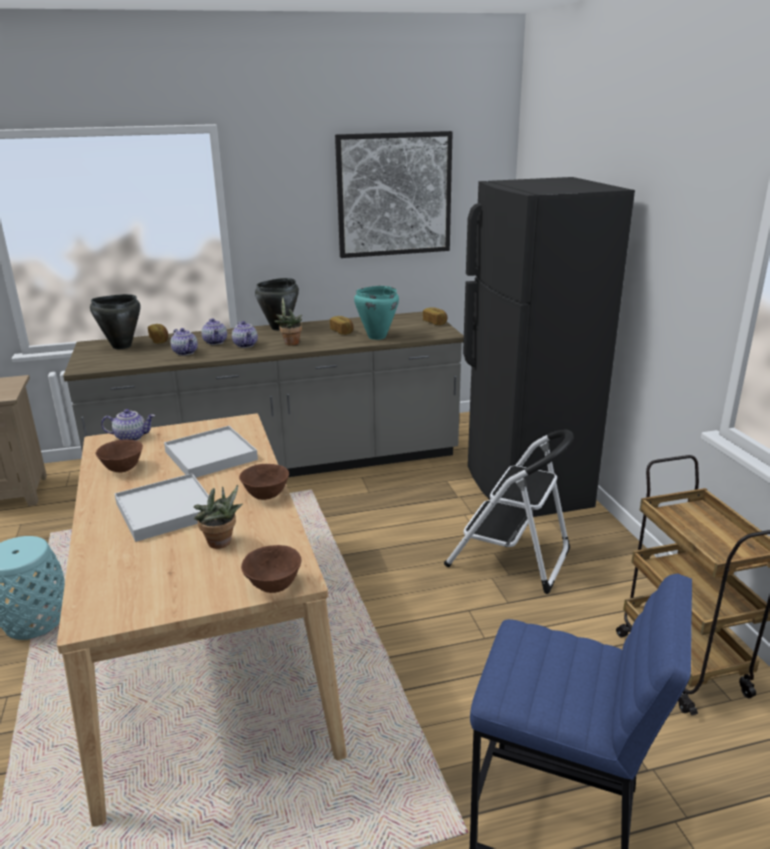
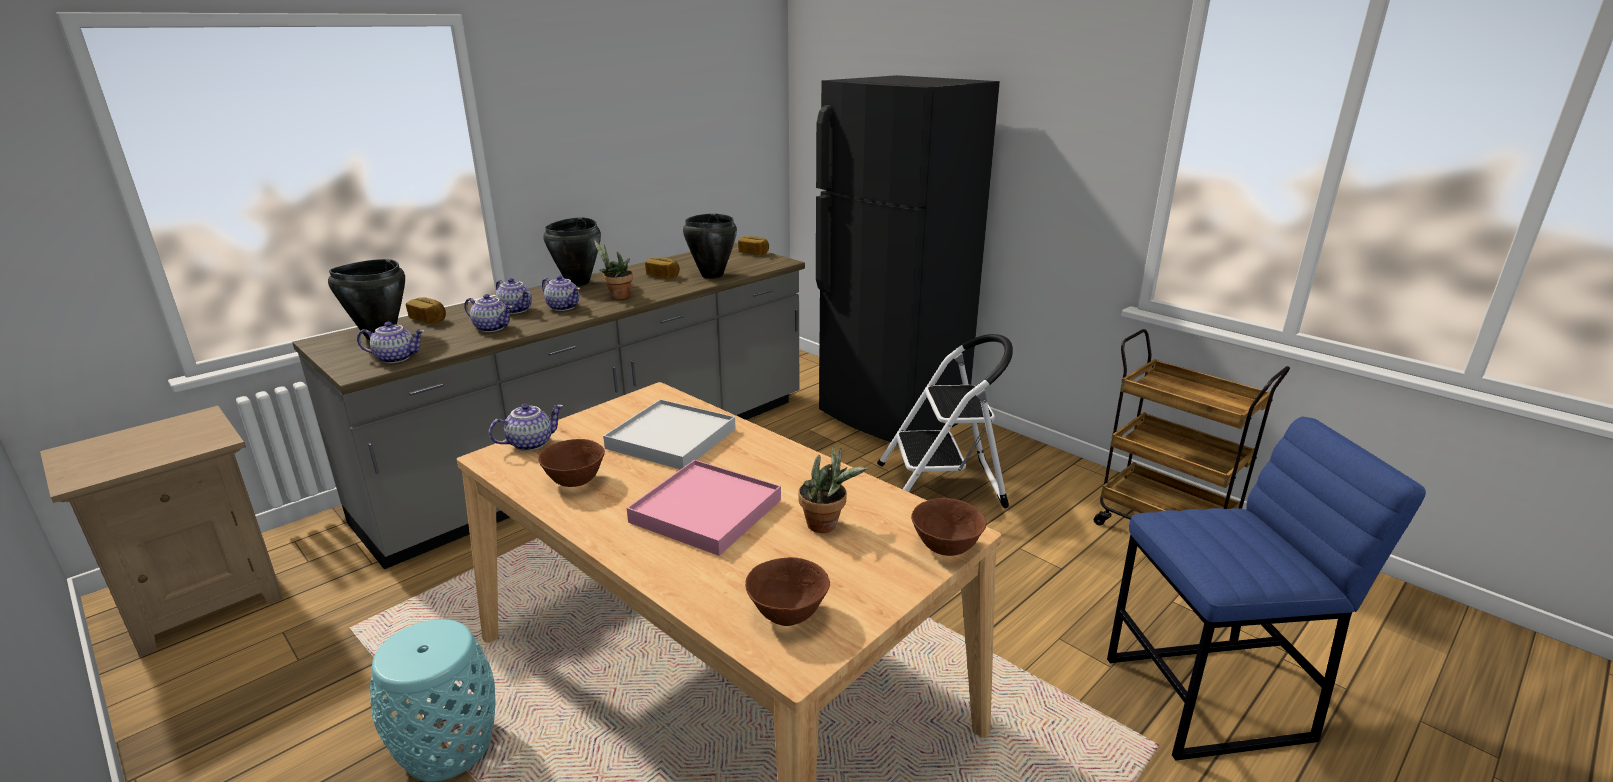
camera: 30 degrees left, 0 degrees up
(111, 363) = (396, 358): none -> teapot
(166, 510) = (706, 511): white tray -> pink tray
(266, 495) = (801, 463): brown bowl -> brown bowl (787, 614)
(376, 337) = (711, 275): turquoise cooking pot -> black cooking pot
(394, 195) = (674, 107): picture -> none

